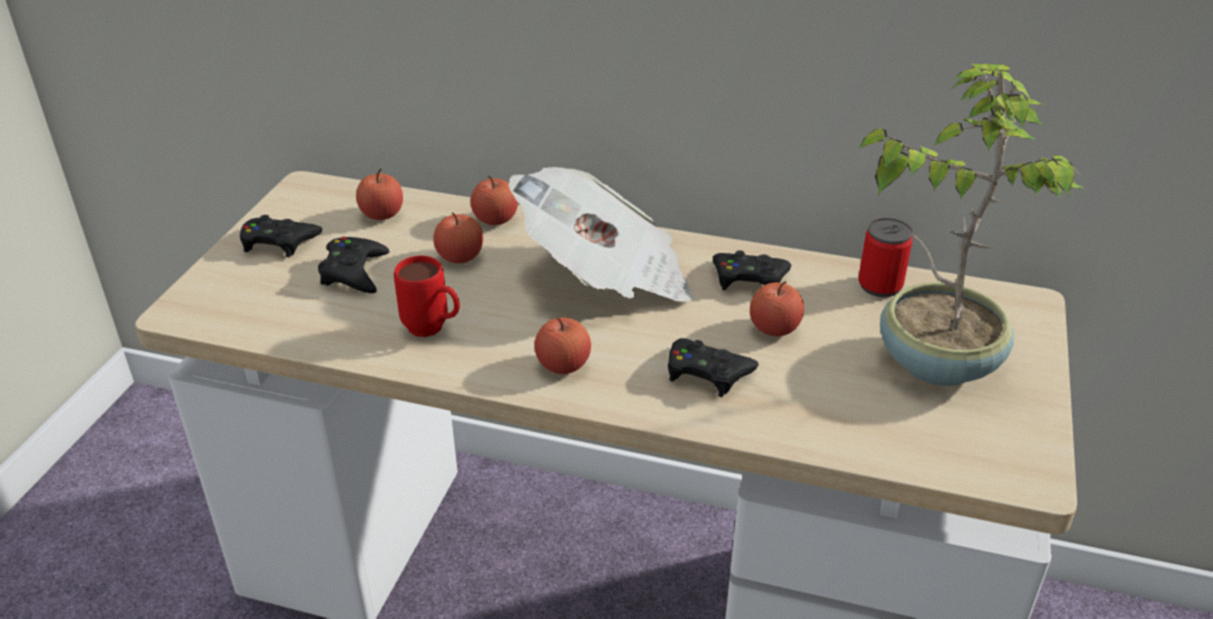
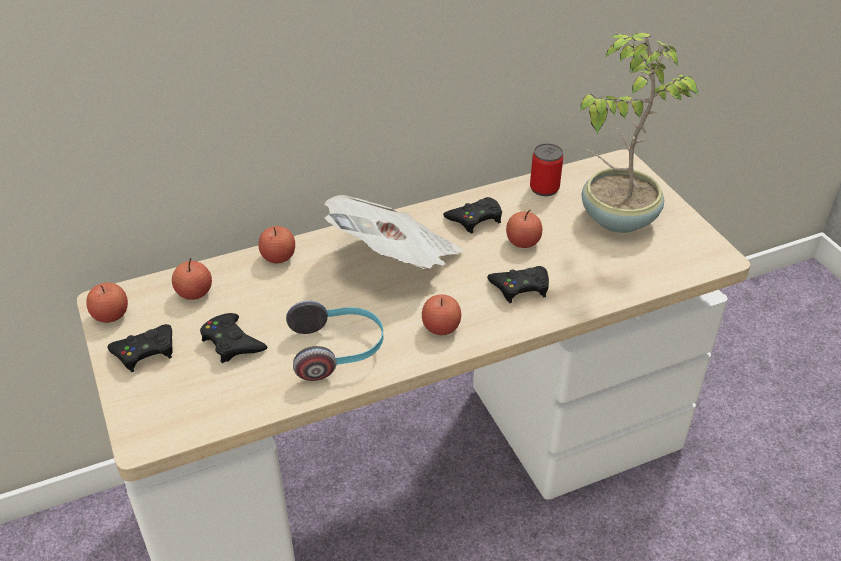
camera: 40 degrees left, 5 degrees up
(433, 330) = (337, 351): red mug -> headphones
(460, 257) = (289, 294): apple -> apple (111, 315)

